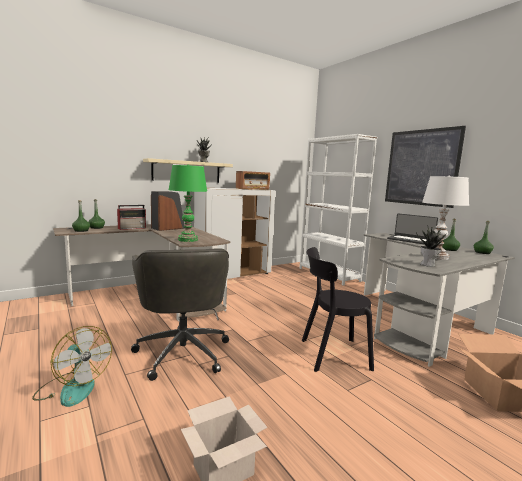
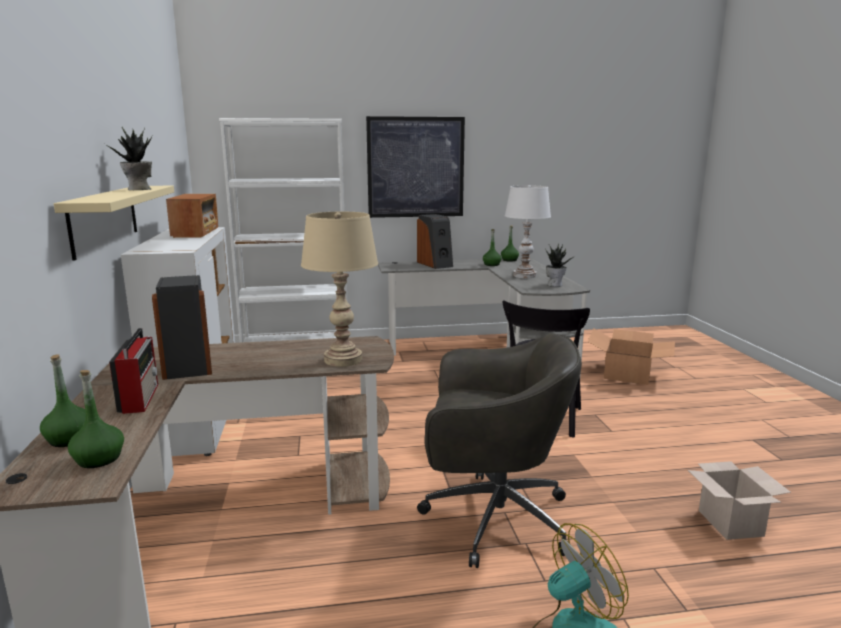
camera: 65 degrees left, 5 degrees up
(187, 240) = (343, 360): green table lamp -> beige table lamp
(410, 240) = (435, 264): laptop -> speaker

